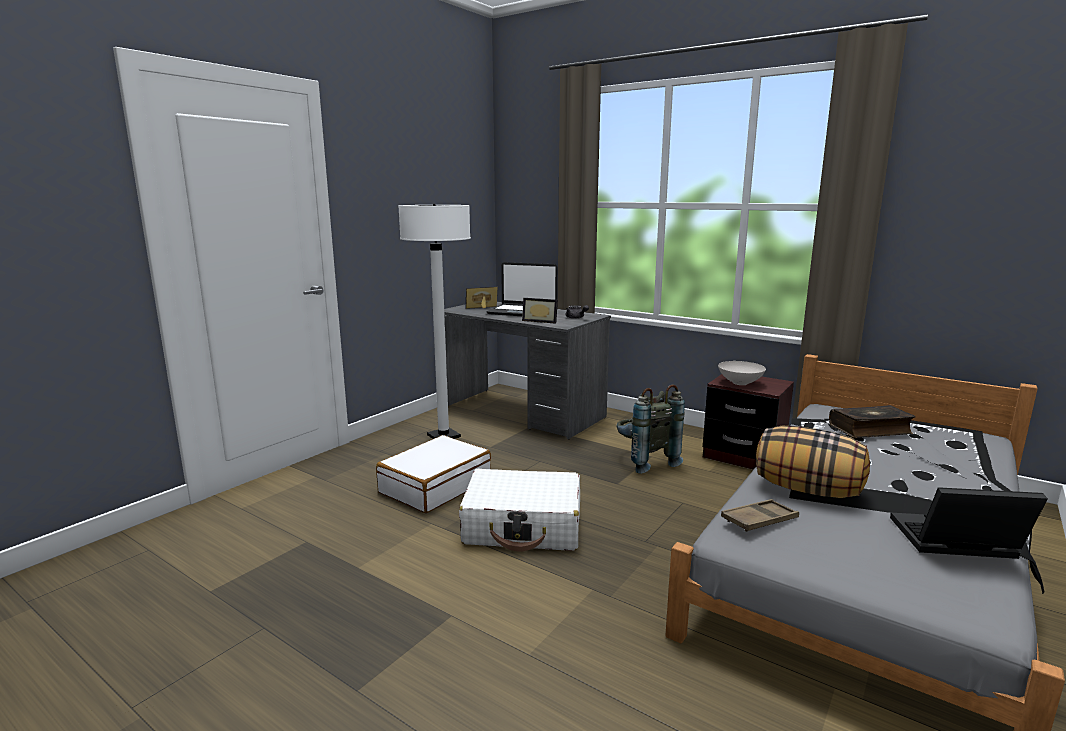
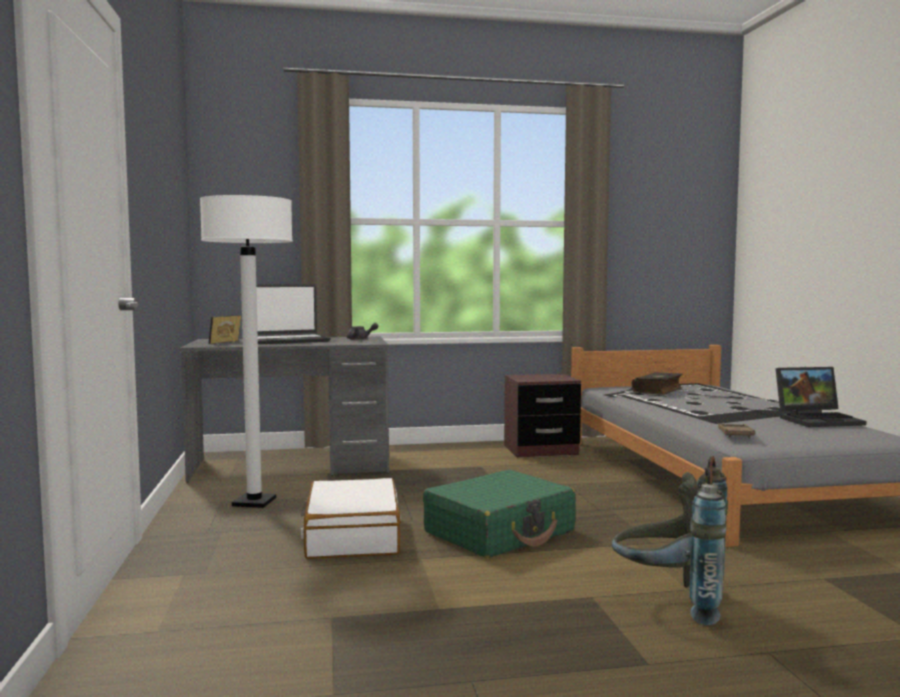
camera: 45 degrees left, 10 degrees down
(523, 526) = (500, 532): white suitcase -> green suitcase
(540, 321) = (338, 343): picture frame -> none
(644, 461) = (483, 470): grey backpack -> grey backpack (670, 602)
(740, 383) = (537, 378): white bowl -> none
(807, 489) = (712, 419): pillow -> none
(953, 542) = (818, 420): laptop -> laptop turned 150 degrees counterclockwise

